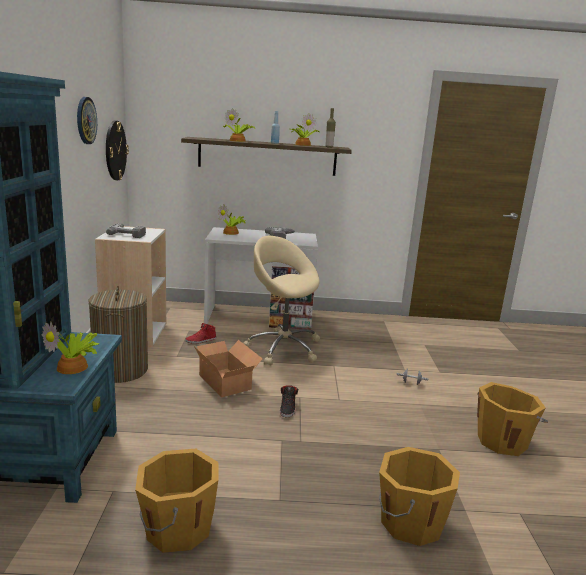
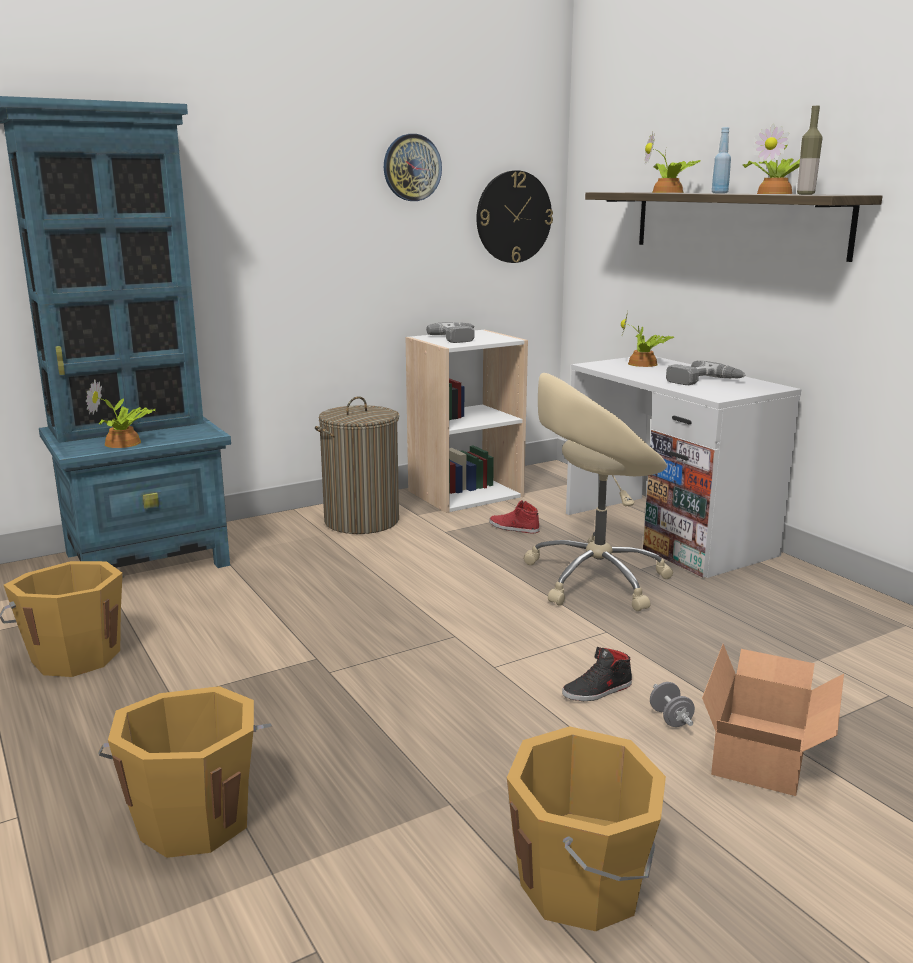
camera: 60 degrees right, 0 degrees up
(226, 381) = (424, 577): cardboard box -> cardboard box (766, 751)
(282, 348) = (592, 579): beige office chair -> beige office chair turned 105 degrees counterclockwise
(288, 408) = (409, 637): black shoe -> black shoe (597, 691)

